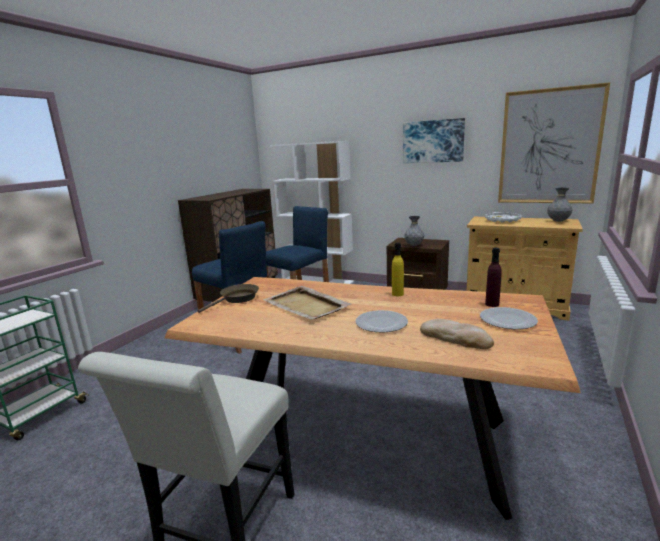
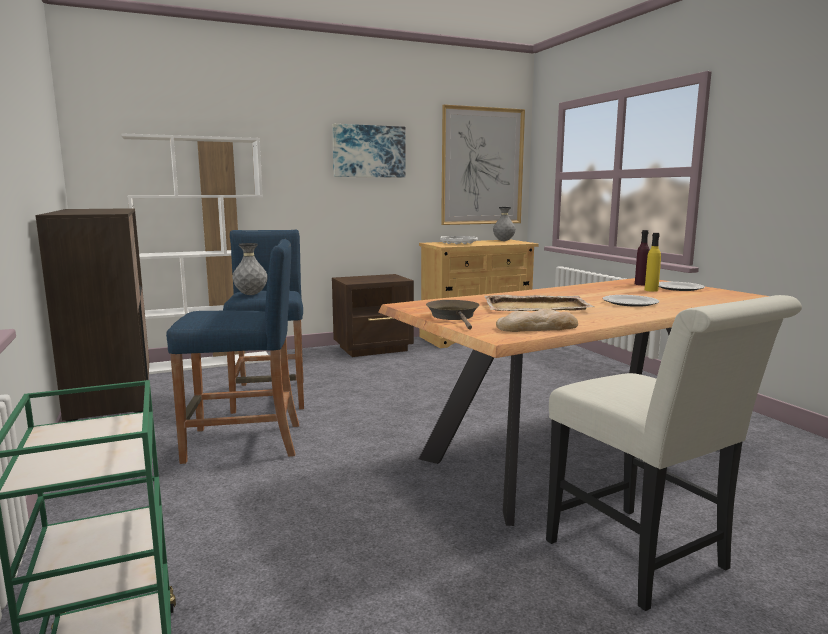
camera: 50 degrees left, 5 degrees down
(397, 294) = (567, 290): yellow bottle -> yellow bottle (651, 290)
(414, 245) = (376, 281): grey vase -> grey vase (251, 295)
(455, 337) = (691, 298): bread -> bread (537, 327)

